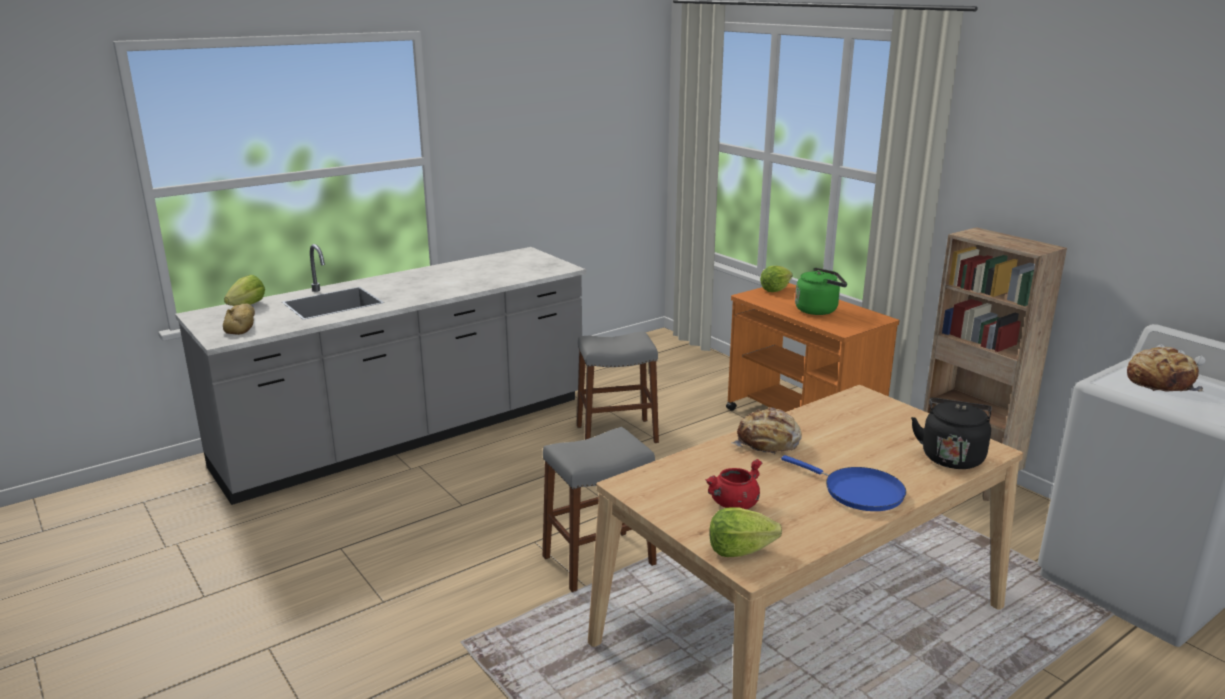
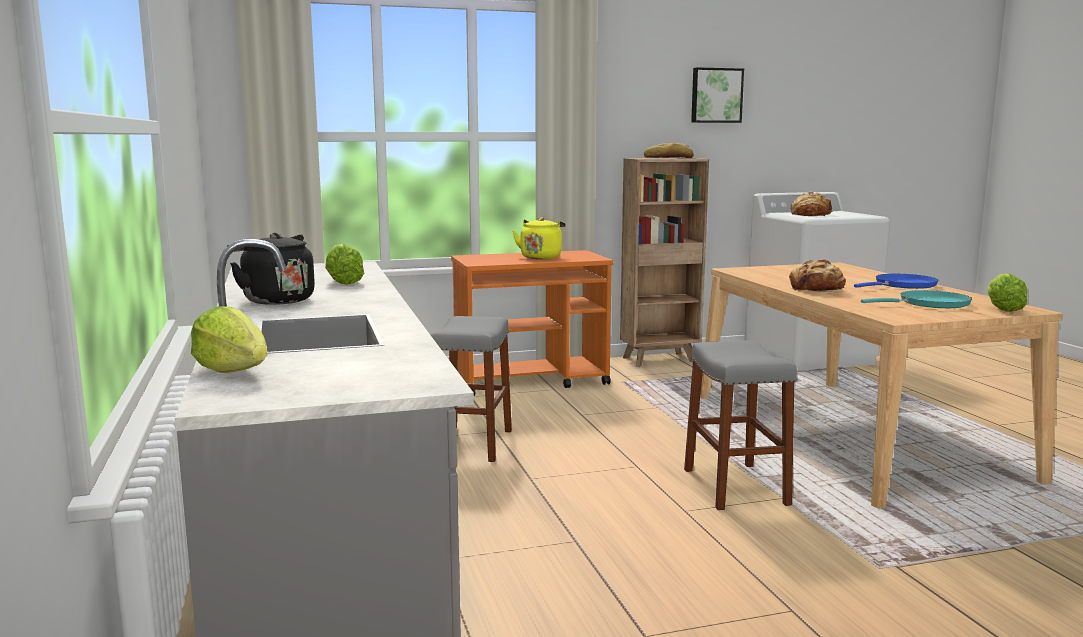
camera: 70 degrees left, 10 degrees down
(242, 324) = (353, 373): bread -> bread (668, 158)
(734, 505) = (929, 304): red cooking pot -> turquoise frying pan
(775, 289) = (471, 258): lettuce -> lettuce (343, 282)
(818, 310) = (541, 257): green kettle -> yellow kettle
(951, 456) = (845, 269): black kettle -> black kettle (275, 300)
(1126, 168) = (716, 95): none -> picture

